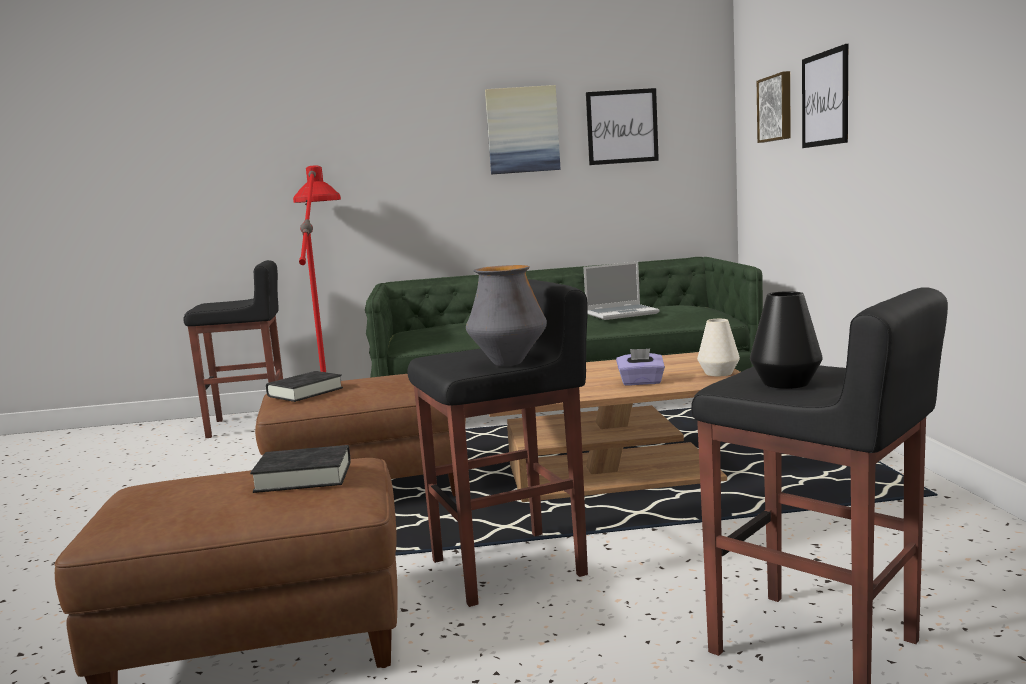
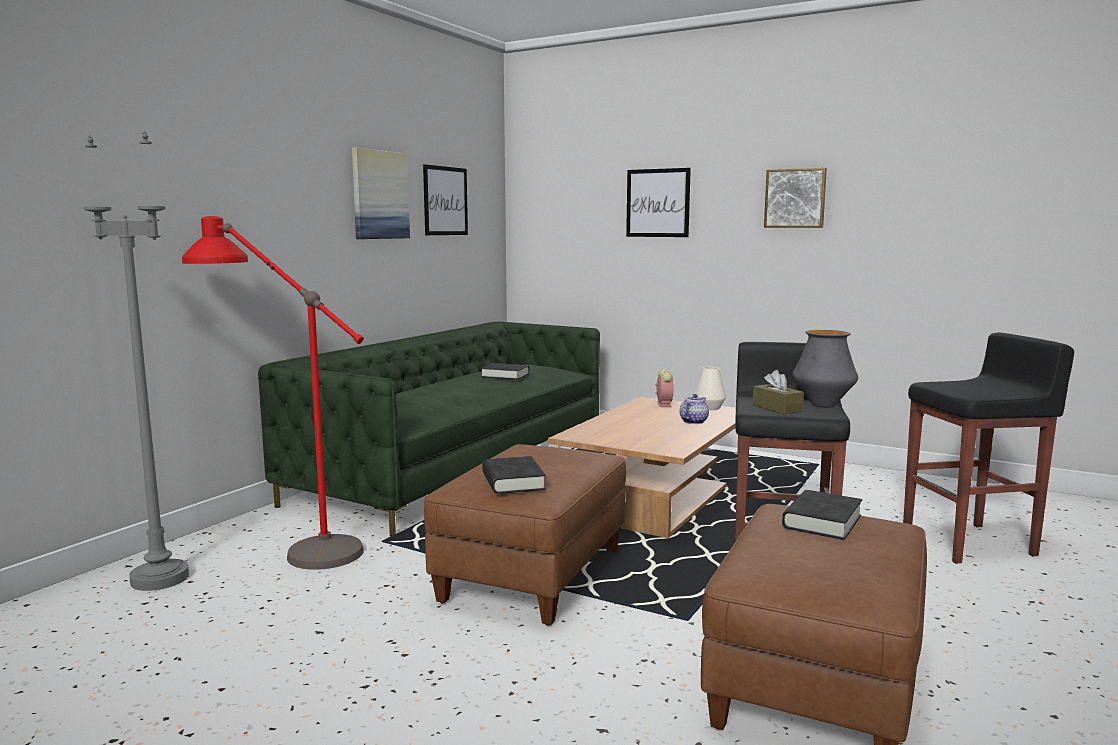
camera: 55 degrees left, 0 degrees up
(249, 425) = (160, 578): black stool -> grey floor lamp
(461, 358) = (776, 408): none -> brown tissue box
(622, 313) = (505, 375): laptop -> black book
(641, 382) = (693, 421): purple tissue box -> teapot
(689, 362) = (663, 404): none -> alarm clock
(776, 108) = (583, 202): picture -> picture (795, 198)
(785, 383) = (980, 390): black vase -> none

